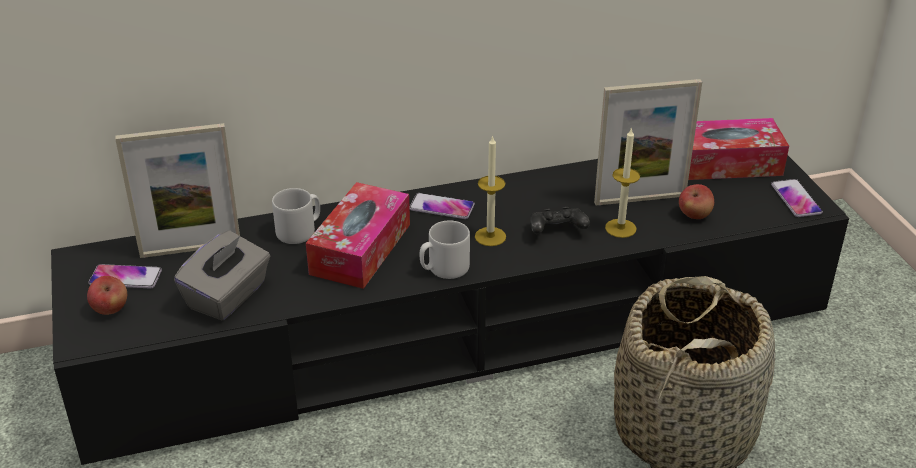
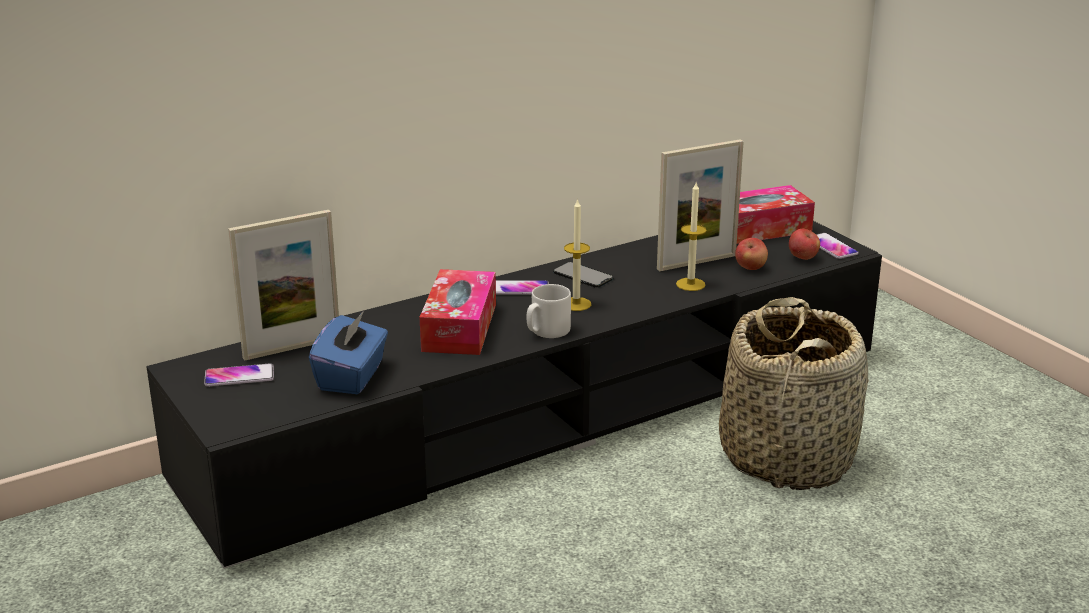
camera: 15 degrees left, 10 degrees down
(110, 309) = (239, 401): apple -> apple (802, 258)
(228, 296) = (352, 377): grey tissue box -> blue tissue box
(300, 231) = (392, 322): grey mug -> none
(514, 199) = (583, 275): none -> phone
(556, 232) = (635, 294): black game controller -> none

